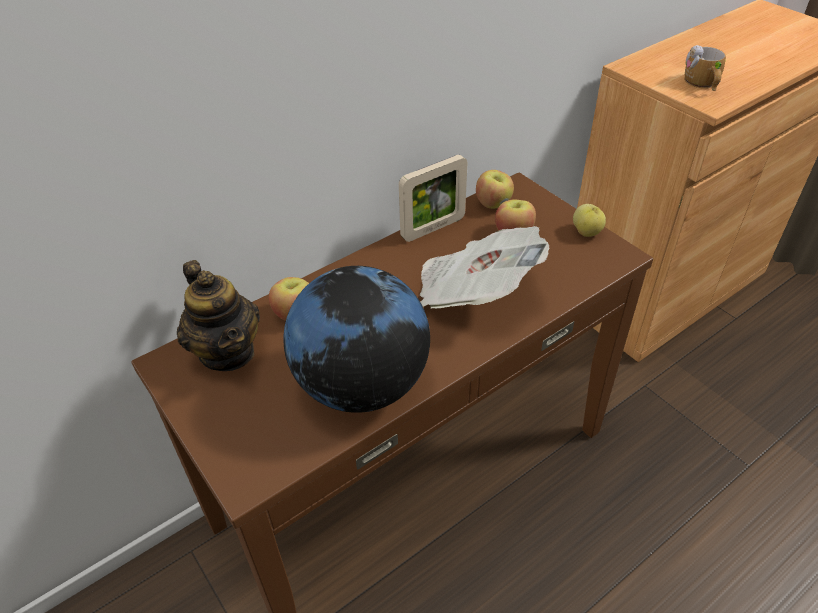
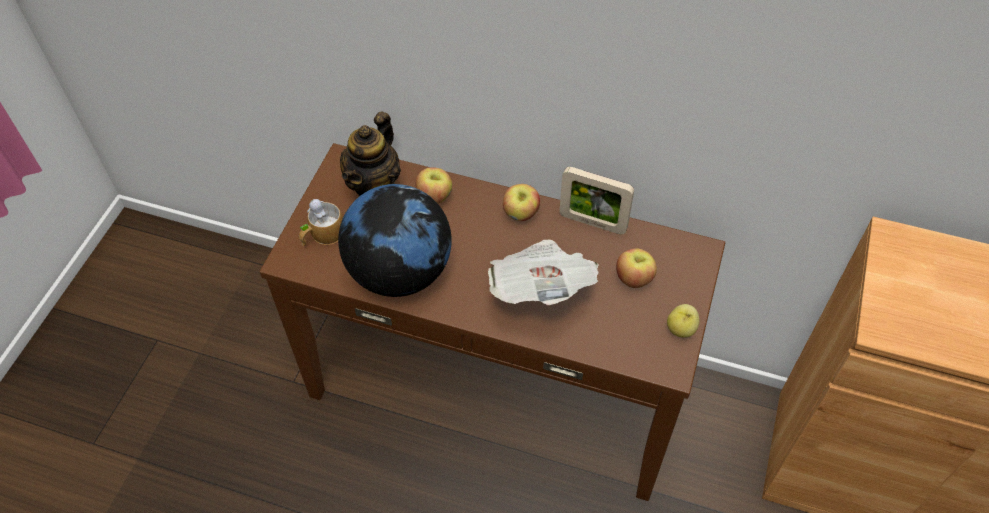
camera: 55 degrees right, 10 degrees up
(493, 203) = (661, 245): apple -> apple (521, 214)
(702, 84) = (916, 309): mug -> mug (322, 235)

